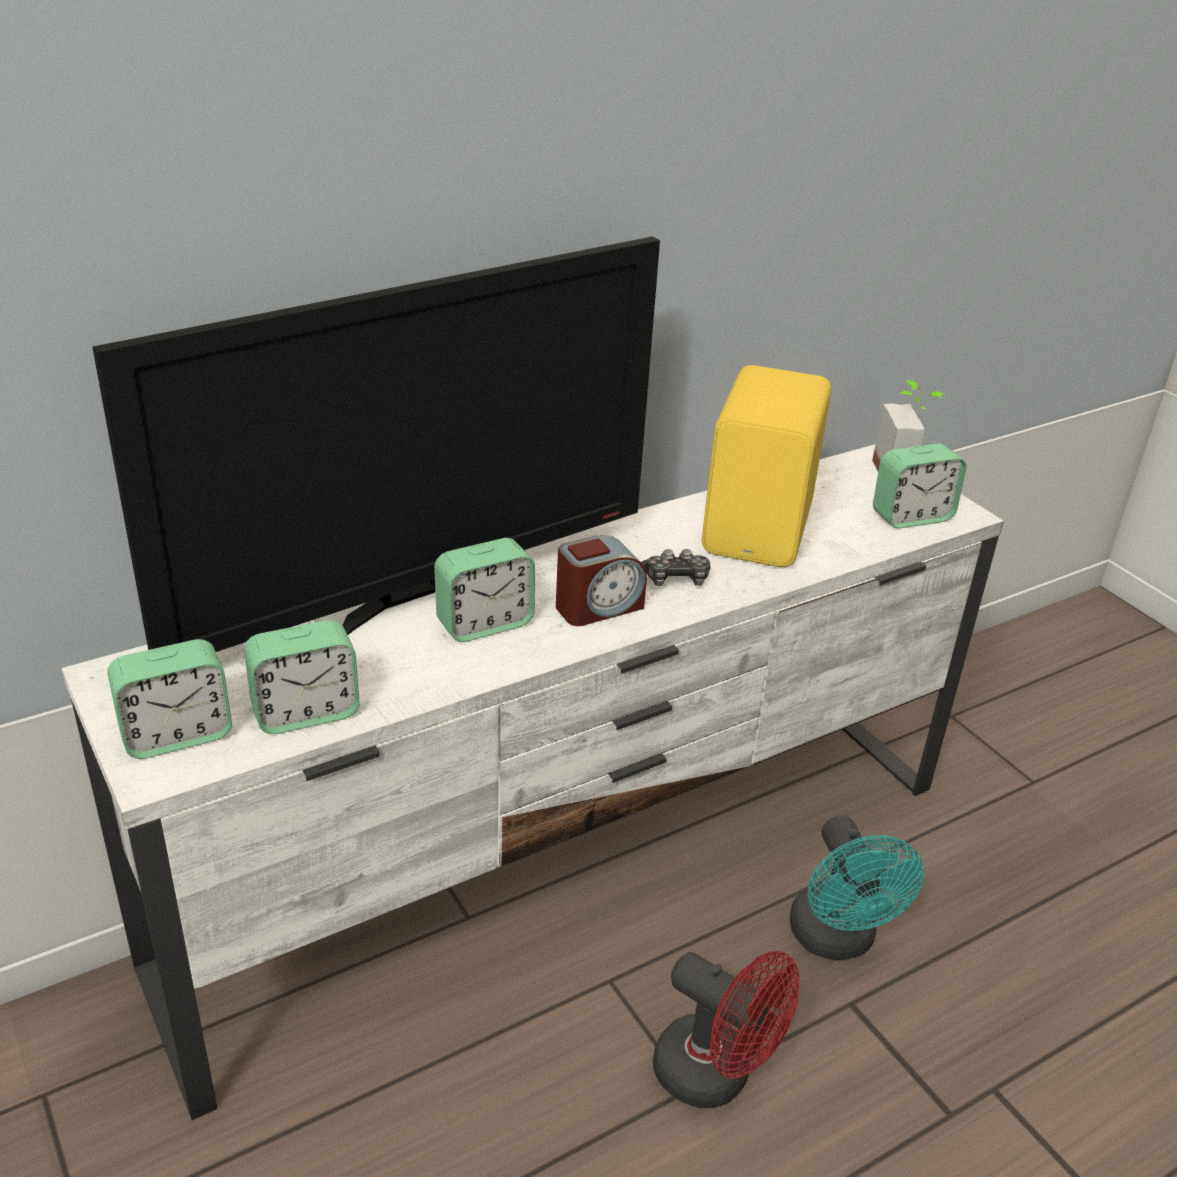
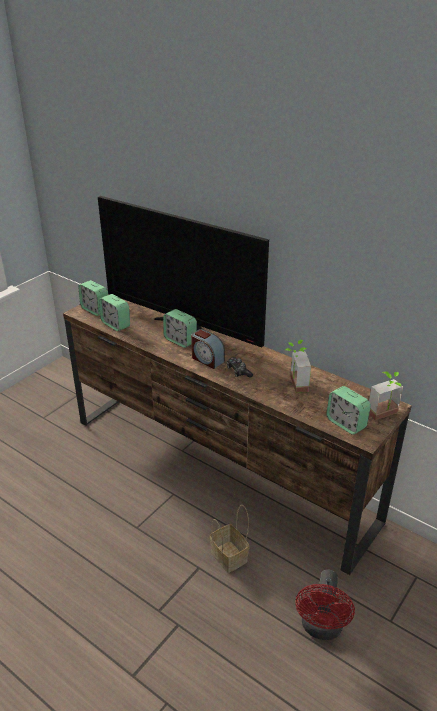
camera: 70 degrees right, 0 degrees up
(574, 870) = (220, 469): white tv stand -> brown tv stand
(716, 1076) = (145, 533): red fan -> red fan (321, 628)
(761, 530) = (293, 384): yellow speaker -> potted plant
(837, 940) = (230, 557): turquoise fan -> basket

